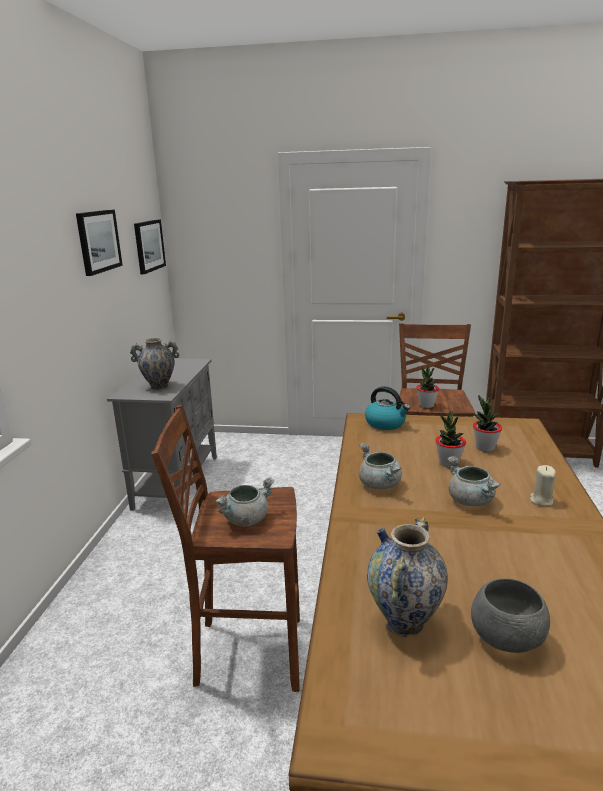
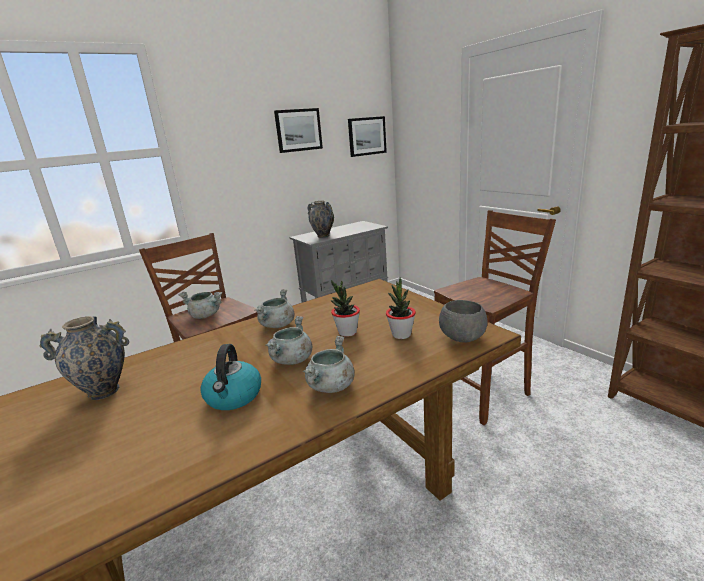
camera: 50 degrees right, 0 degrees up
(386, 423) = (382, 293): kettle -> kettle (234, 397)
(426, 405) = (464, 294): potted plant -> none
(507, 640) = (97, 434): grey bowl -> grey bowl (462, 339)
(541, 500) = (331, 386): beige candle -> grey cooking pot

